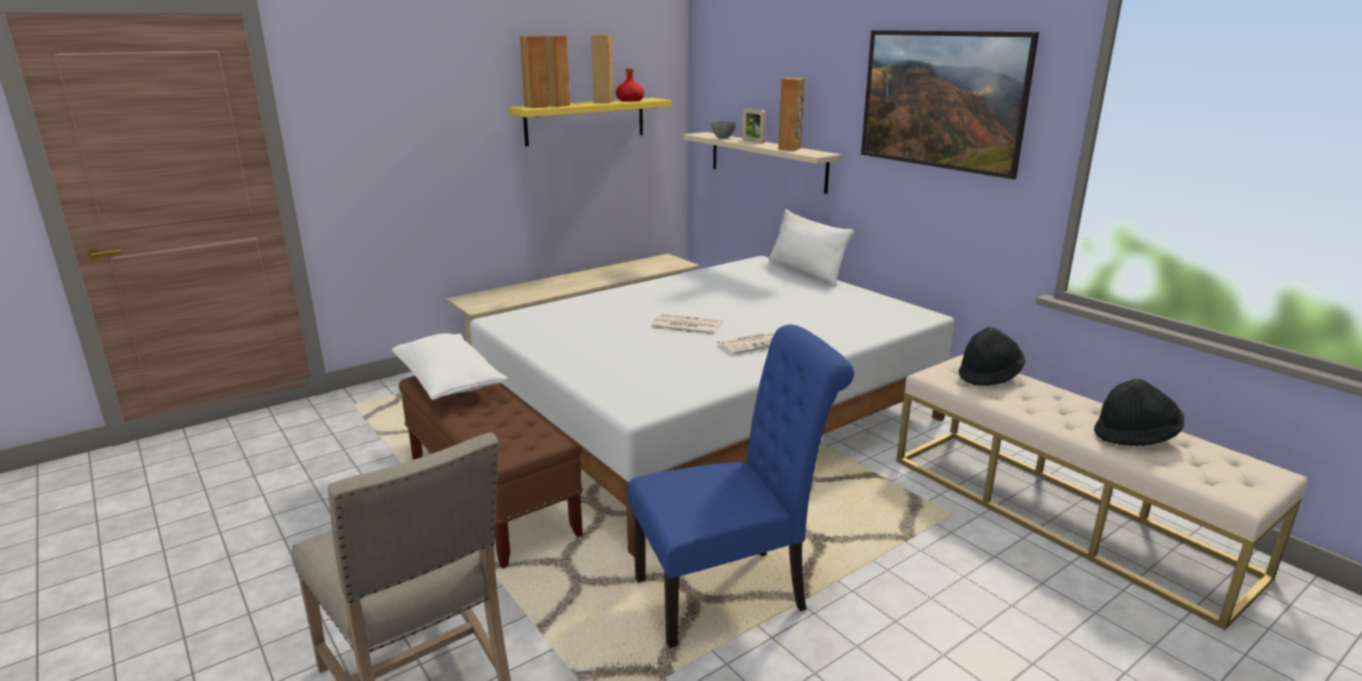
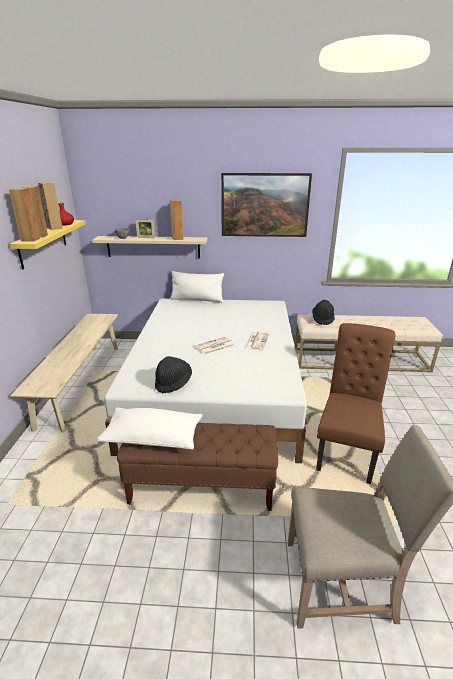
camera: 50 degrees left, 5 degrees up
(730, 593) = (346, 450): blue chair -> brown chair
(1135, 436) = (386, 322): black hat -> black hat (173, 383)

